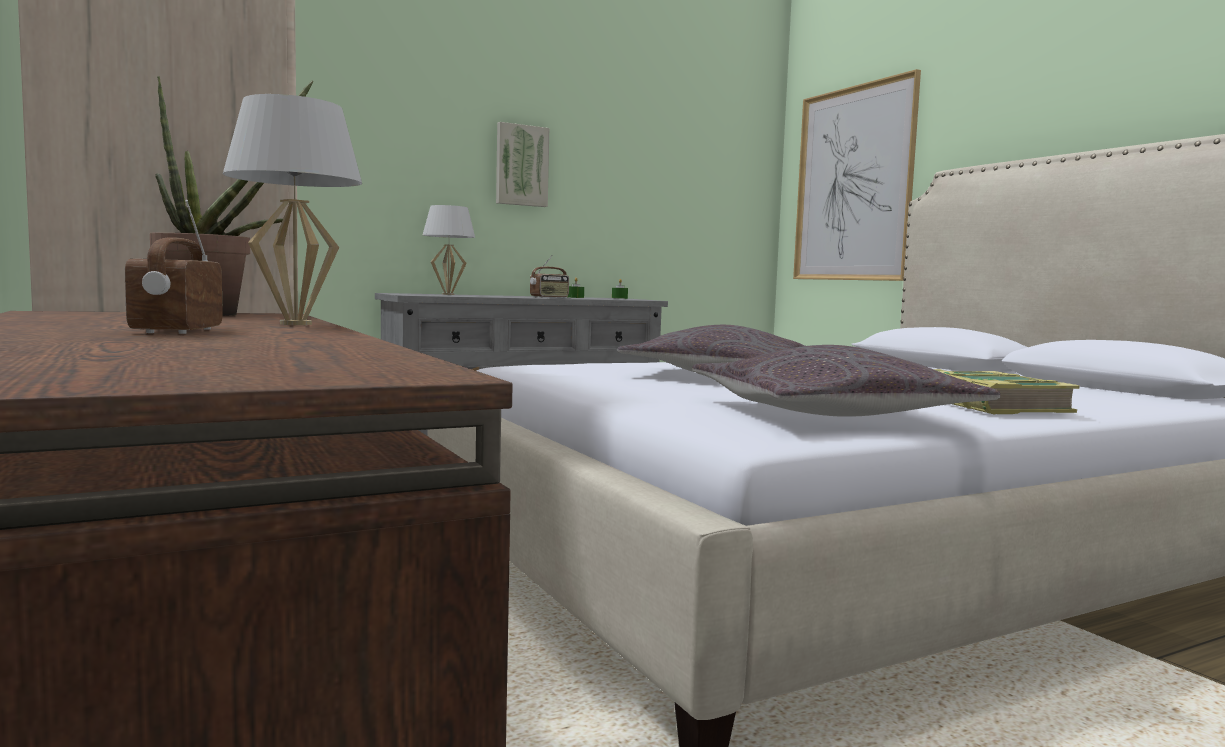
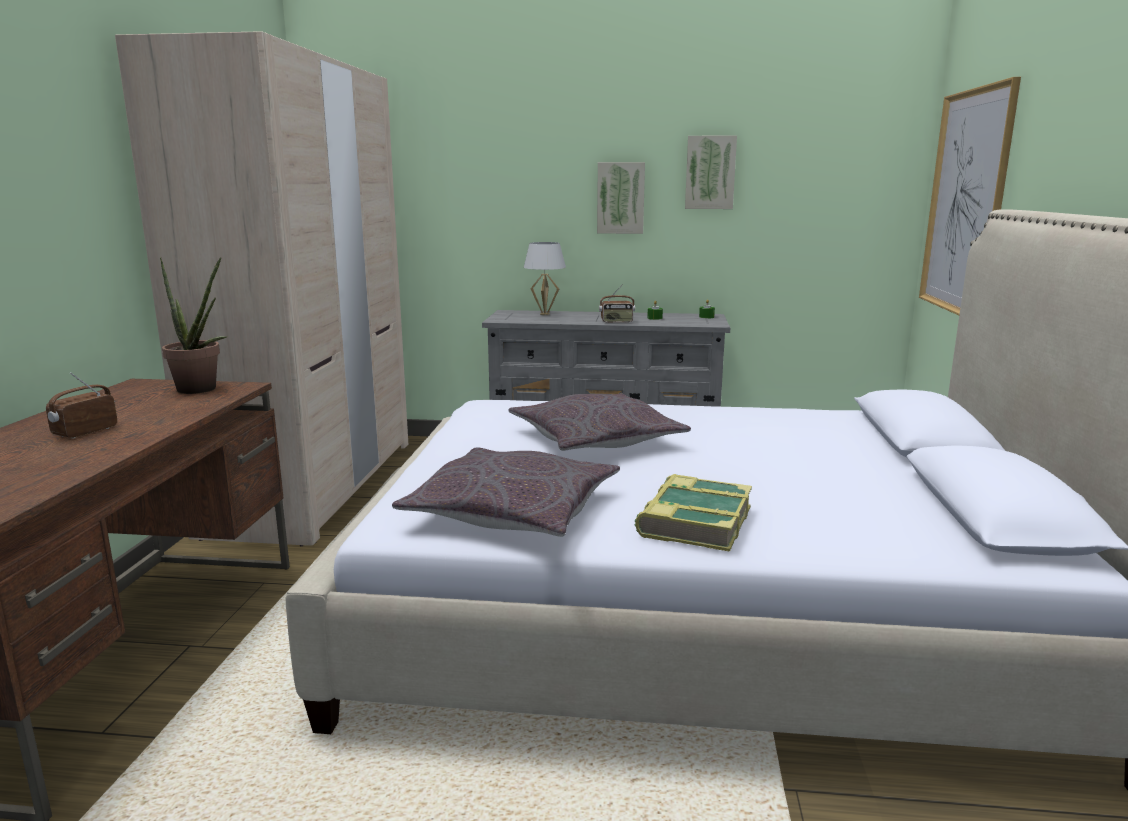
camera: 35 degrees right, 10 degrees up
(295, 324) = (180, 416): white table lamp -> none
(609, 148) = (710, 172): none -> picture

